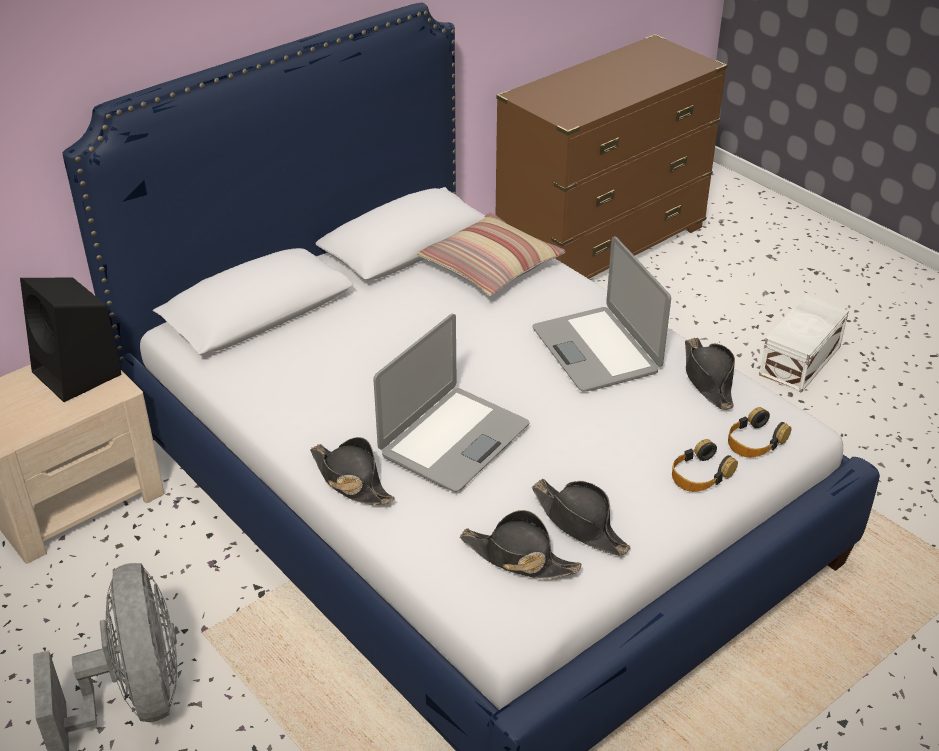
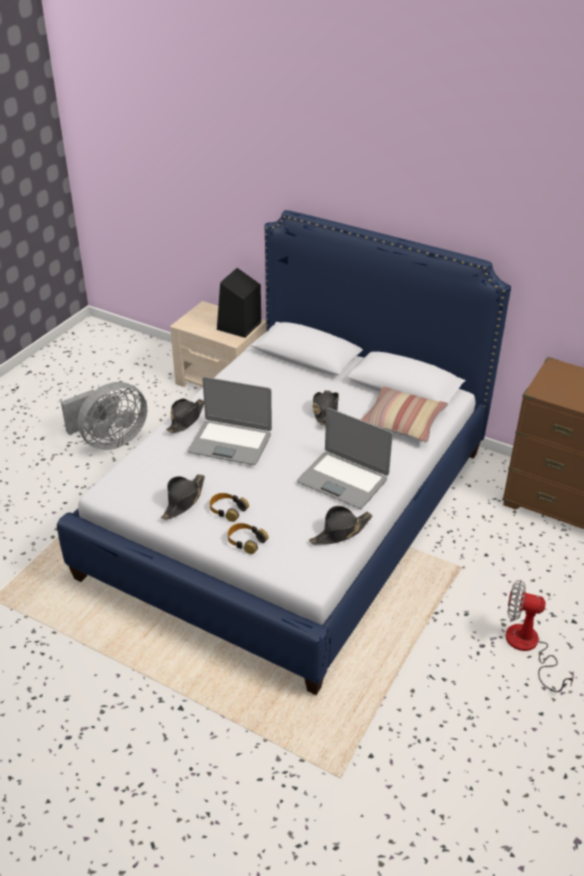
camera: 70 degrees right, 0 degrees up
(518, 558) = (149, 484): black hat -> black hat (325, 411)
(597, 350) = (343, 480): laptop -> laptop turned 105 degrees counterclockwise
(755, 441) = (288, 560): headphones -> headphones (227, 510)
(802, 360) = (528, 647): white storage box -> fan

